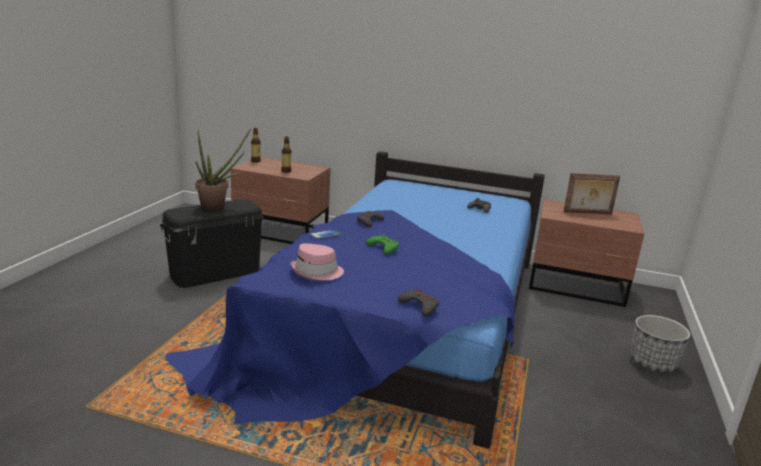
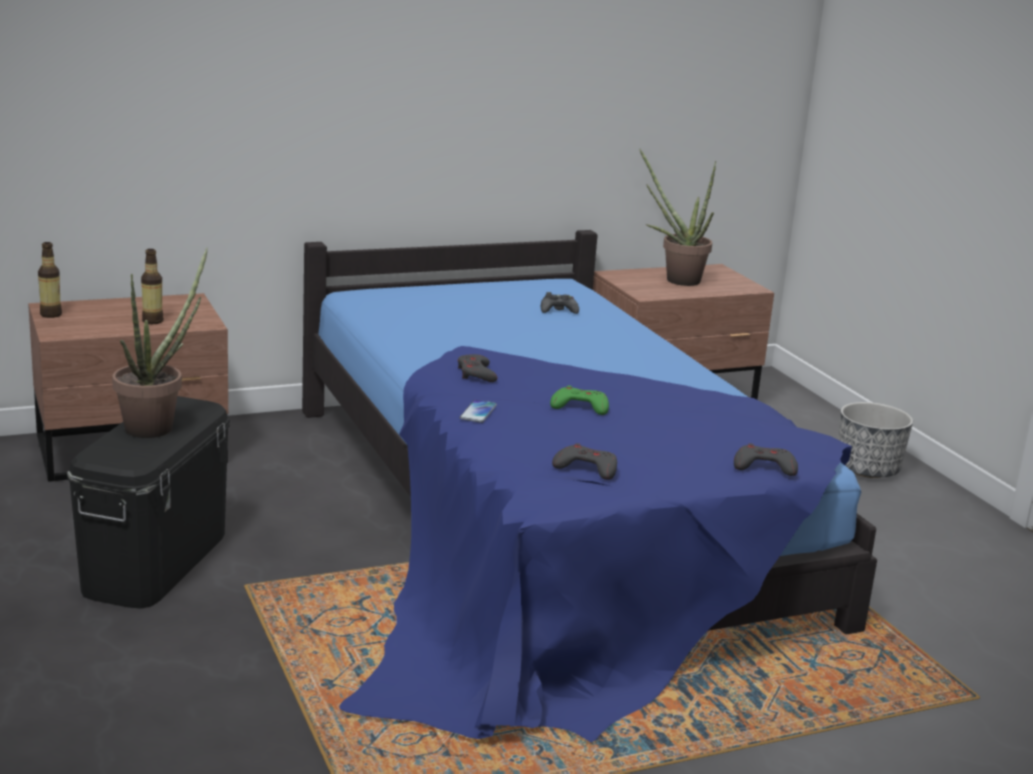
camera: 40 degrees left, 0 degrees up
(317, 272) = (586, 468): pink hat -> grey game controller
(588, 213) = (675, 279): picture frame -> potted plant

